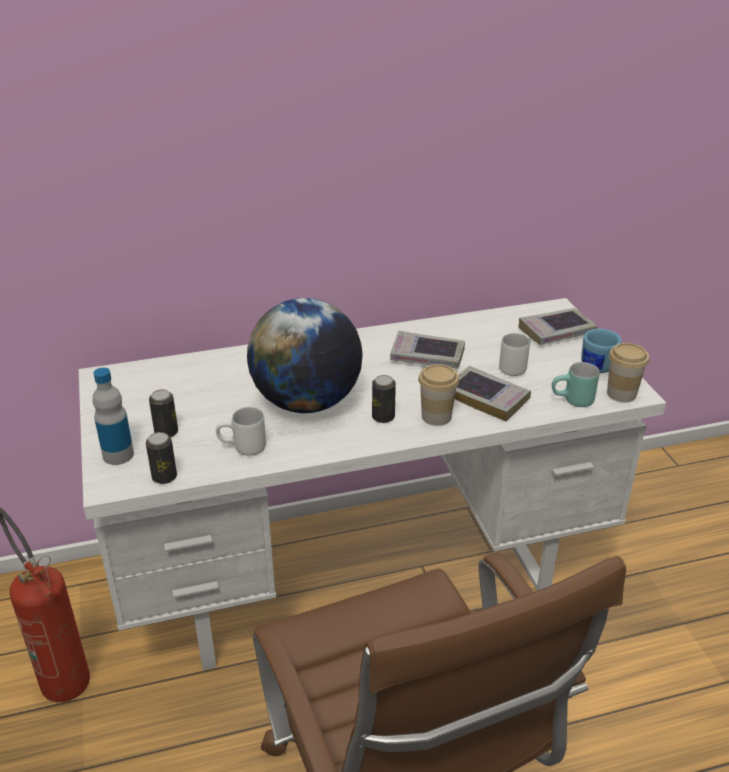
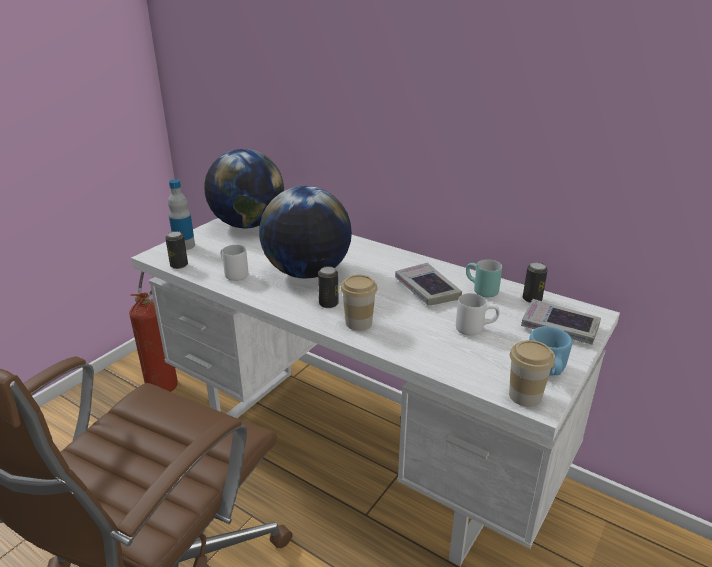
camera: 50 degrees right, 5 degrees down
(136, 391) = (247, 224): none -> globe
(166, 432) = (220, 248): can -> can (532, 299)
(486, 398) = (413, 333): book -> none
(572, 402) = (471, 375): turquoise mug -> turquoise mug (480, 291)

